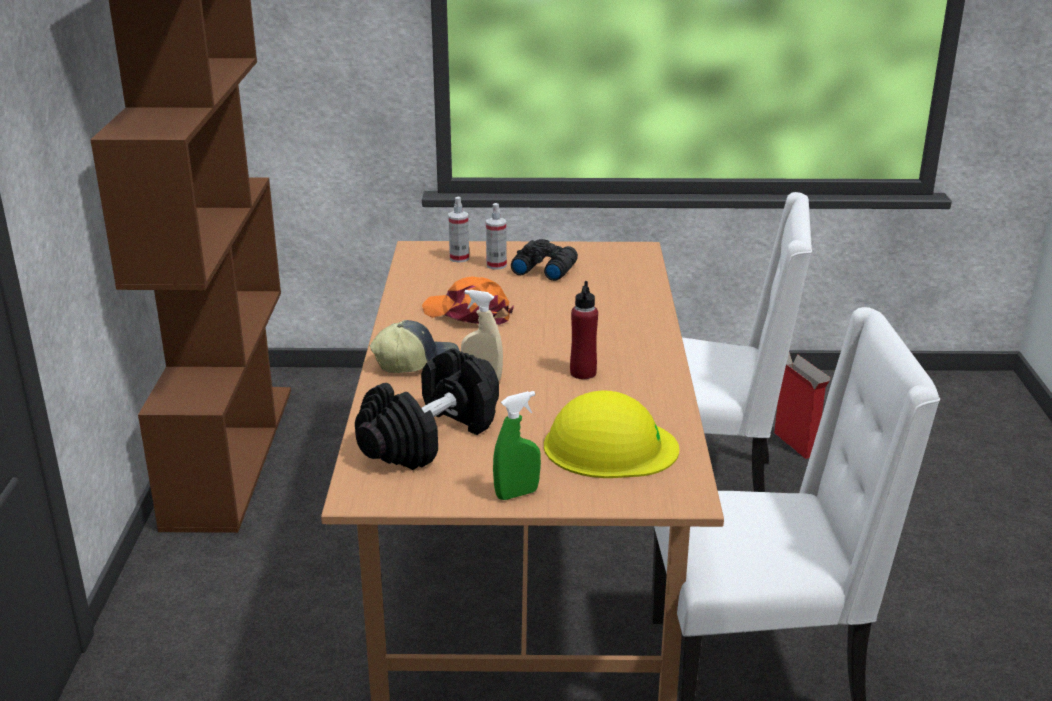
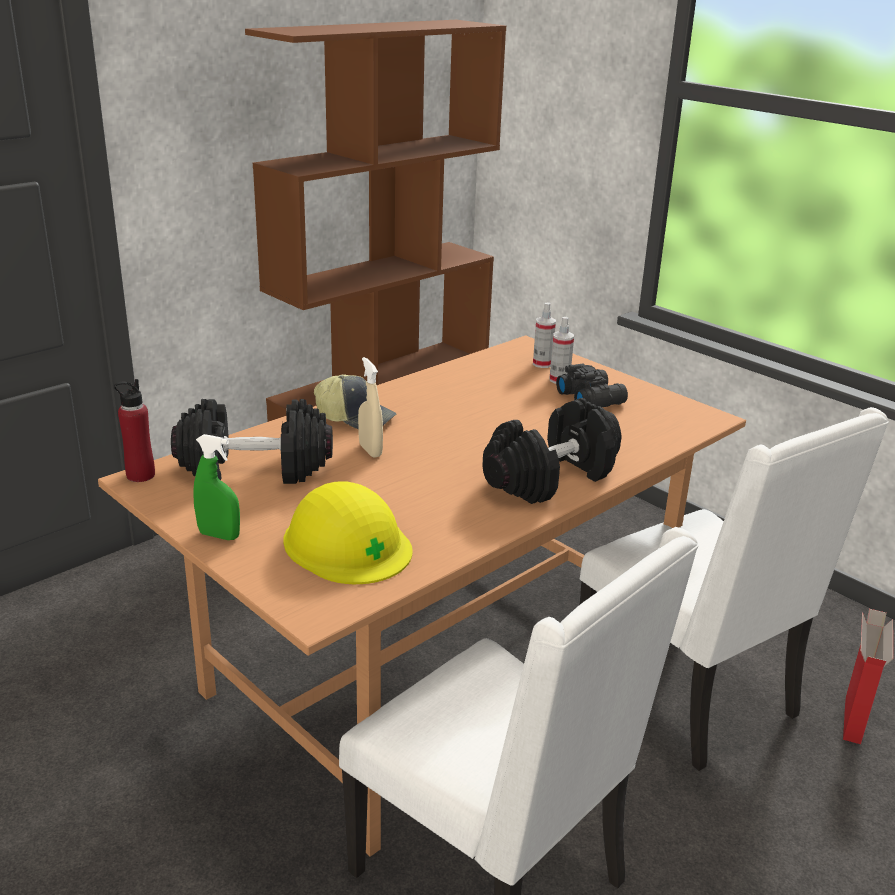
camera: 45 degrees right, 0 degrees up
(468, 313) = (463, 403): orange cap -> none
(583, 373) = (449, 483): red bottle -> red bottle (140, 475)
(633, 336) = (550, 478): none -> black dumbbell

